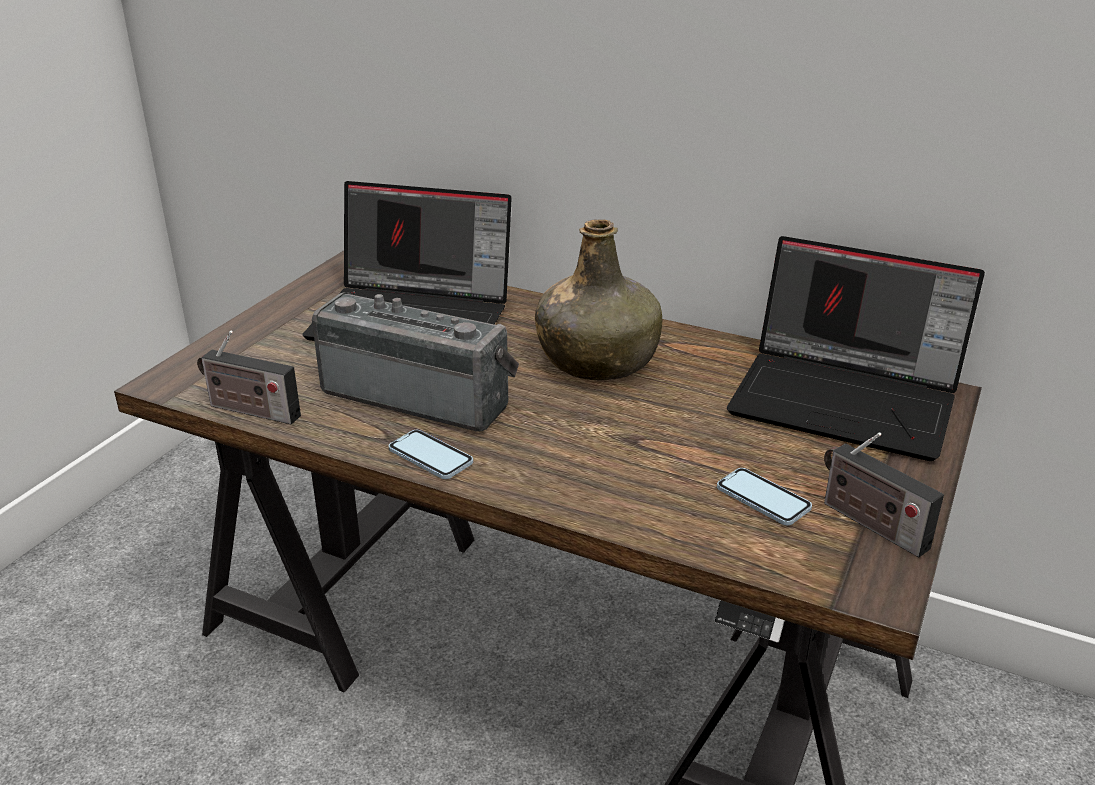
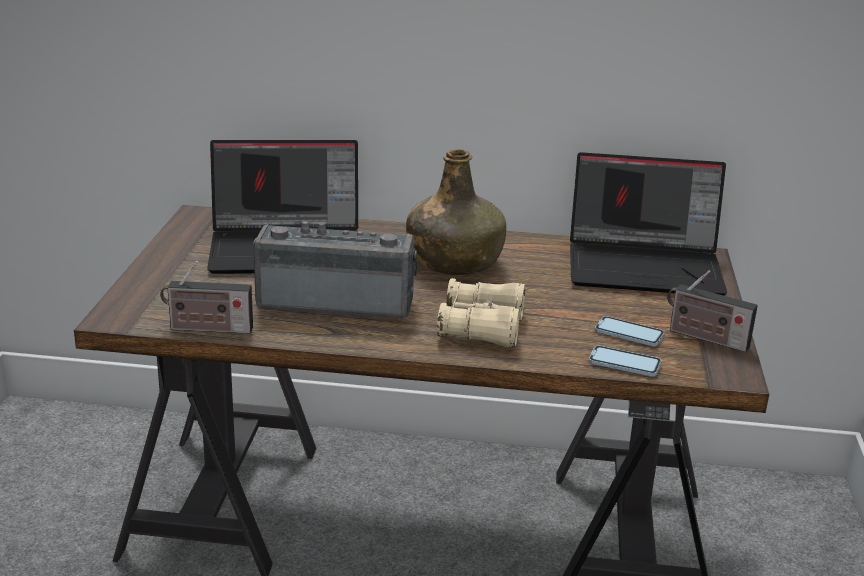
camera: 20 degrees left, 5 degrees down
(430, 457) = (378, 340): phone -> phone (624, 363)
(570, 459) = (482, 328): none -> beige binoculars

